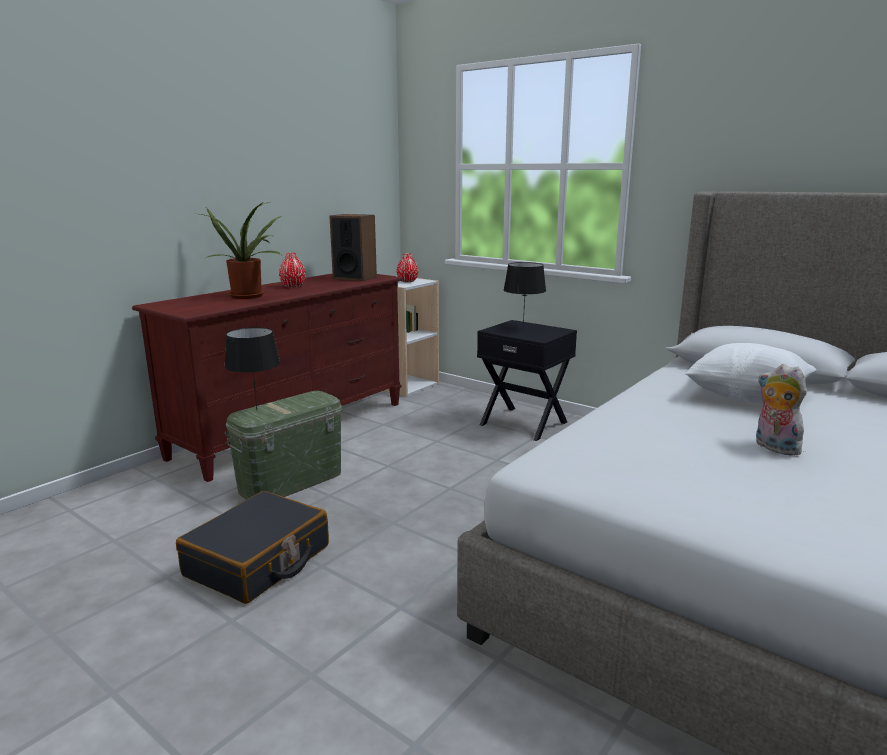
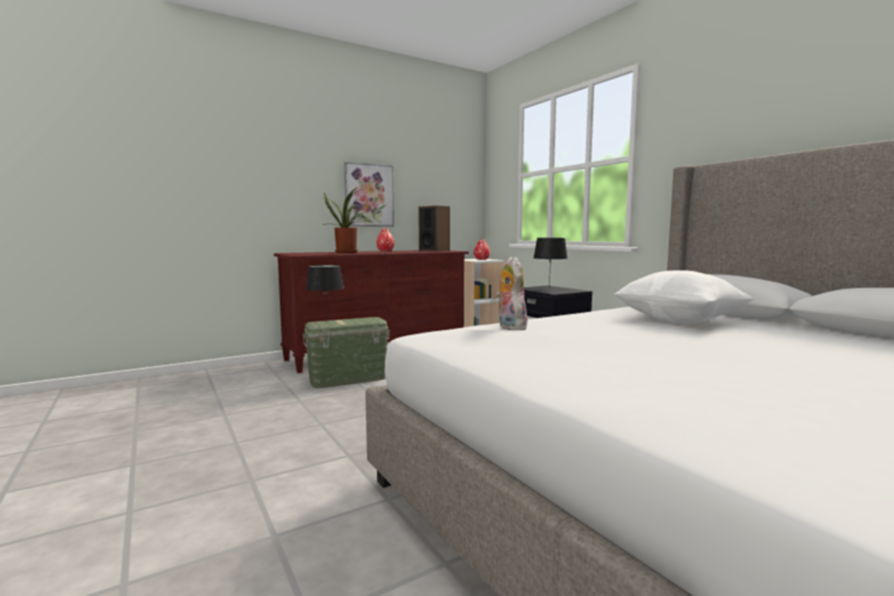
camera: 20 degrees right, 10 degrees down
(256, 201) = (369, 195): none -> picture
(258, 561) = (284, 415): black suitcase -> none
(773, 447) = (652, 342): plush toy -> plush toy (509, 327)

